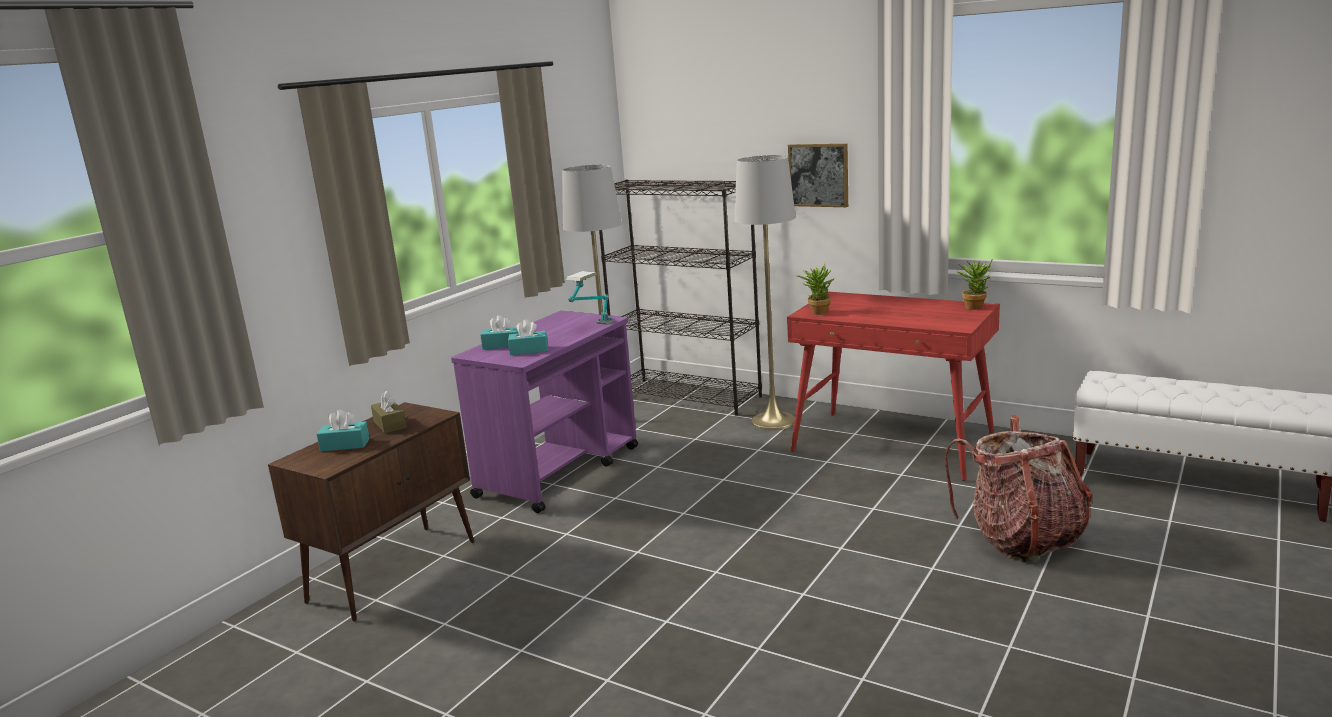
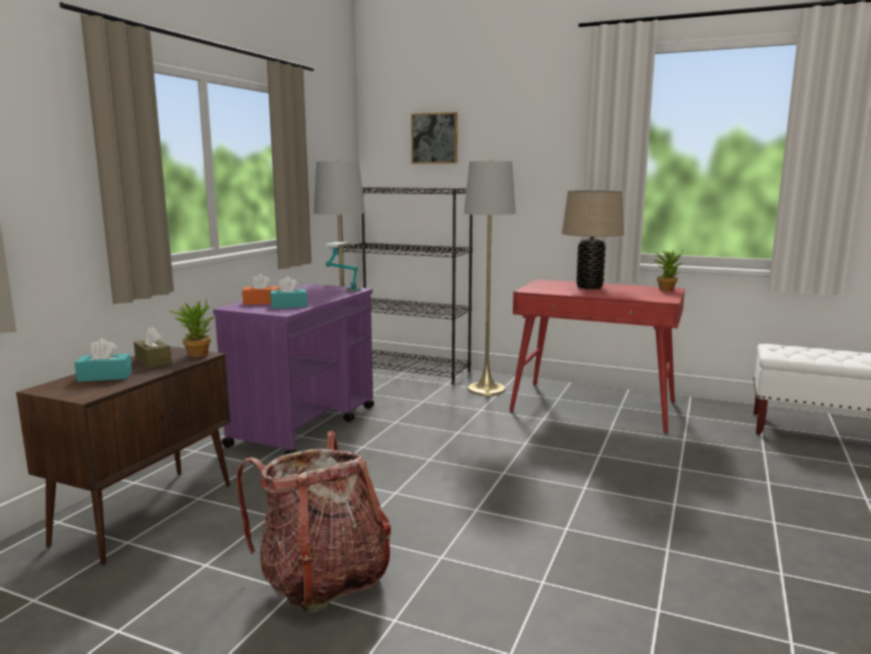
camera: 10 degrees left, 5 degrees down
(502, 345) = (261, 302): turquoise tissue box -> orange tissue box
(817, 312) = (537, 289): potted plant -> potted plant (196, 354)
(818, 175) = (529, 184): picture -> picture (434, 138)
(882, 305) = (589, 287): none -> beige table lamp
(1021, 539) = (738, 479): backpack -> backpack (322, 578)

